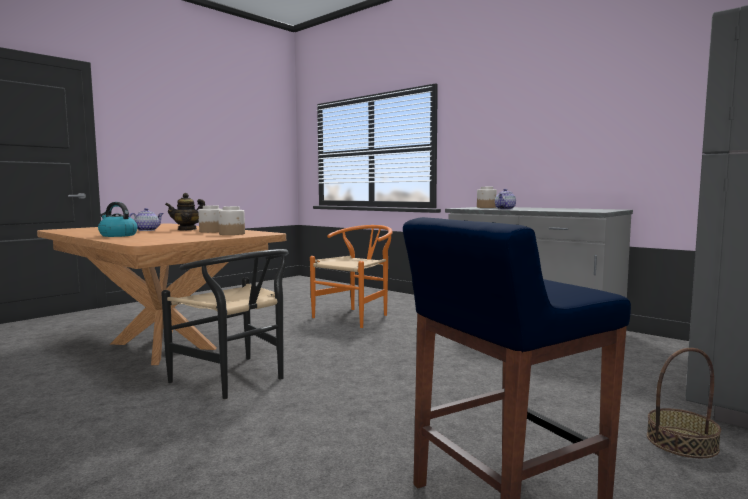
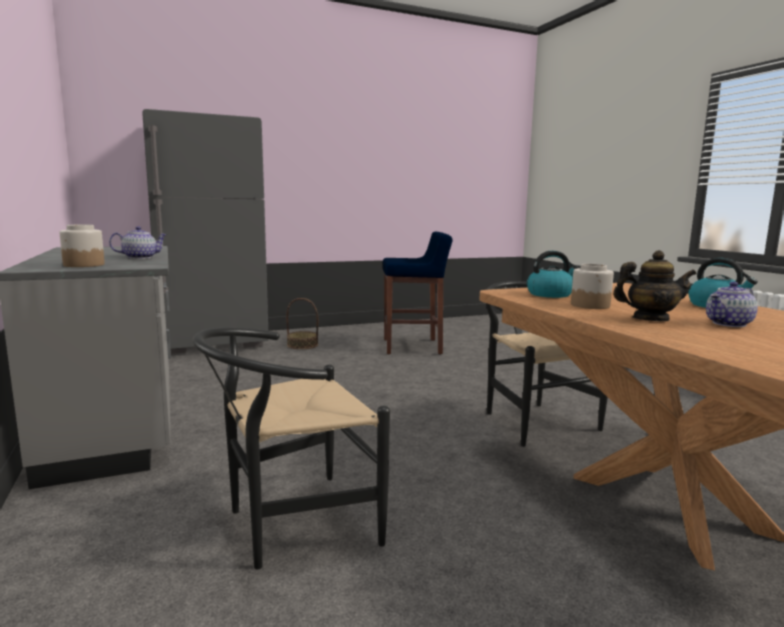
camera: 155 degrees left, 5 degrees up
(232, 234) = (550, 294): jar -> kettle
(356, 316) = (290, 525): orange chair -> black chair

